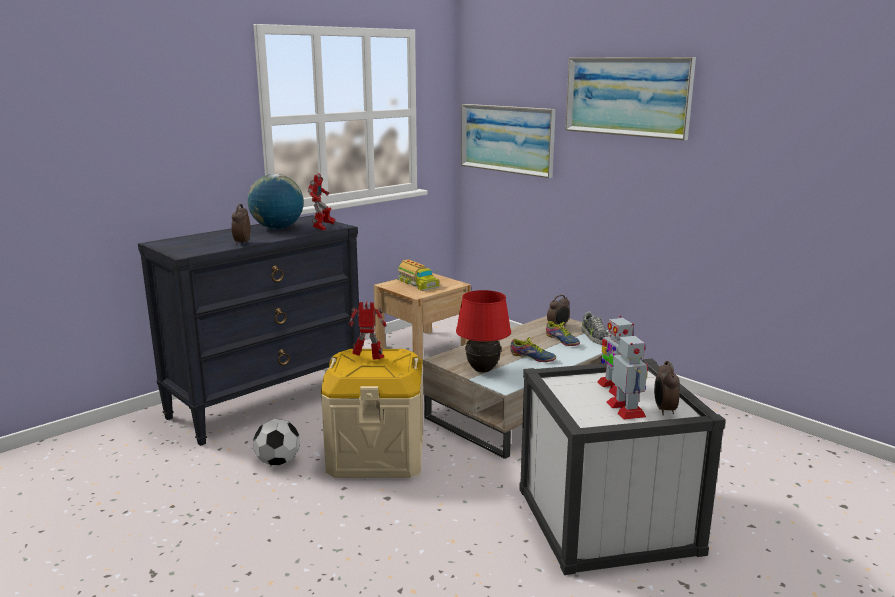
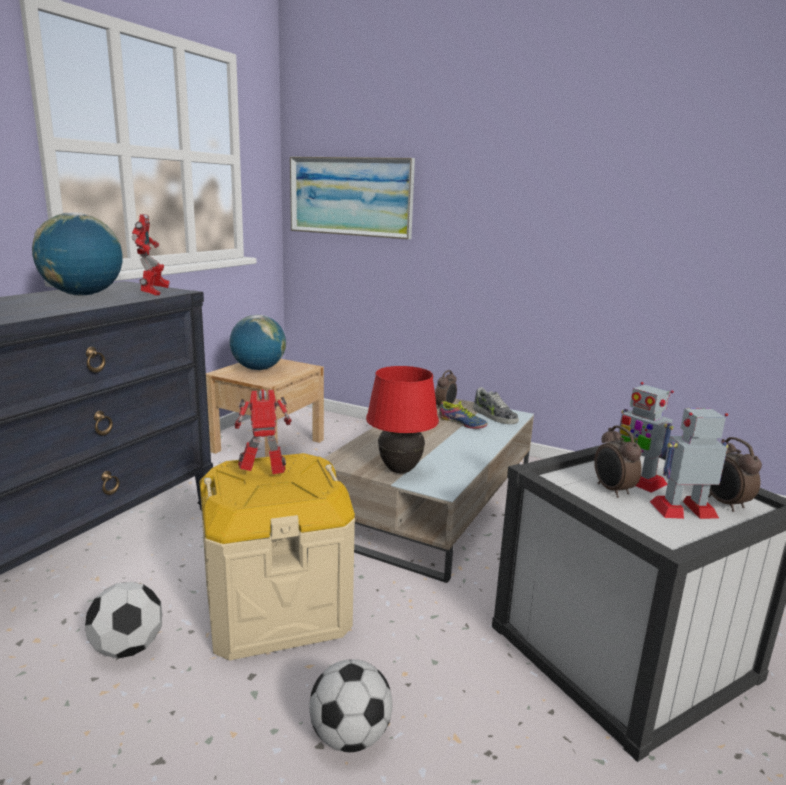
camera: 20 degrees left, 0 degrees up
(242, 243) = (34, 313): alarm clock -> alarm clock (612, 490)
(388, 527) = (350, 736): none -> football
(416, 283) = (258, 369): toy truck -> globe
(532, 358) = (446, 447): shoe -> none
(626, 409) = (684, 510): toy robot -> toy robot turned 60 degrees counterclockwise
(627, 96) = (508, 139): picture -> none

